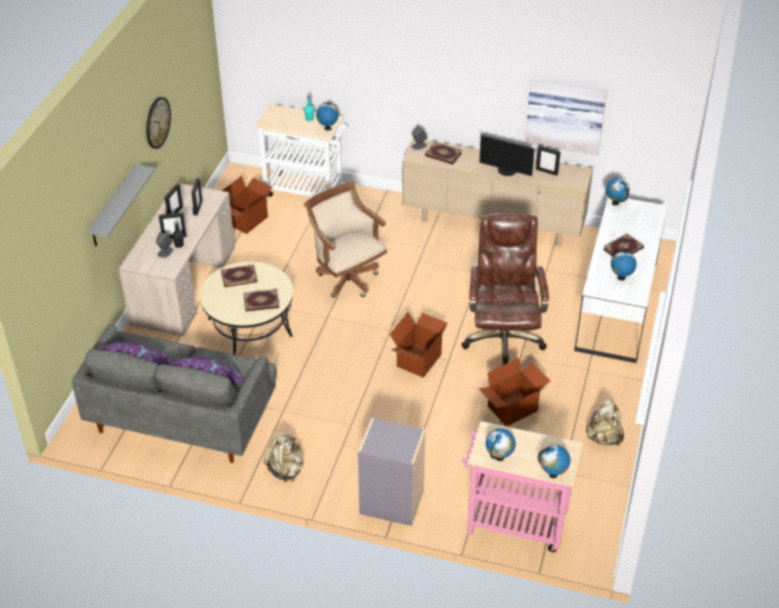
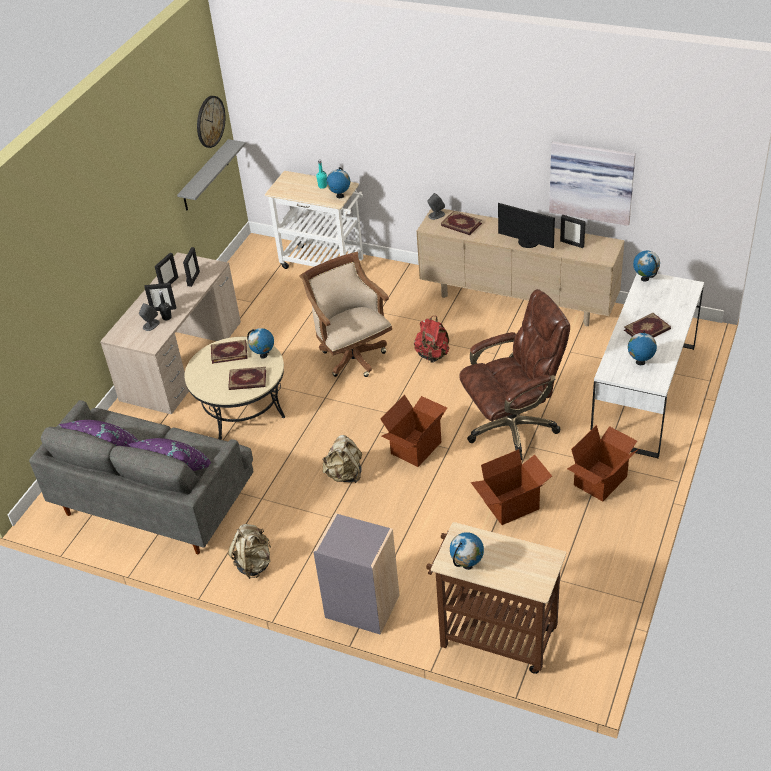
camera: 10 degrees right, 0 degrees up
(113, 207) = (91, 275): grey shelf -> grey shelf (205, 176)
(157, 122) = (148, 187): wall clock -> wall clock (210, 121)
(247, 220) = (258, 293): cardboard box -> cardboard box (601, 481)
(421, 275) = (432, 355): none -> red backpack
(503, 339) = (512, 427): brown office chair -> brown office chair turned 60 degrees clockwise
(515, 524) = (496, 638): pink cart -> brown cart
(553, 474) = (526, 588): globe -> globe (263, 355)
(603, 437) = (610, 542): beige backpack -> beige backpack (344, 474)

